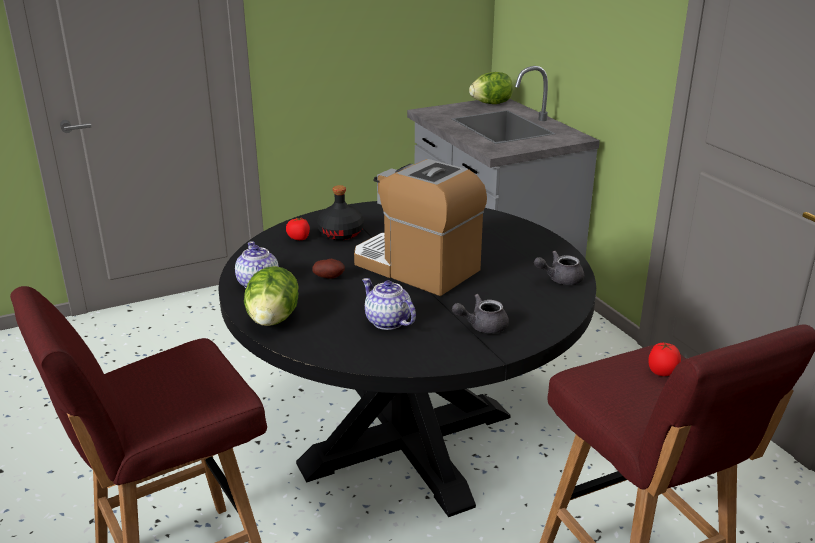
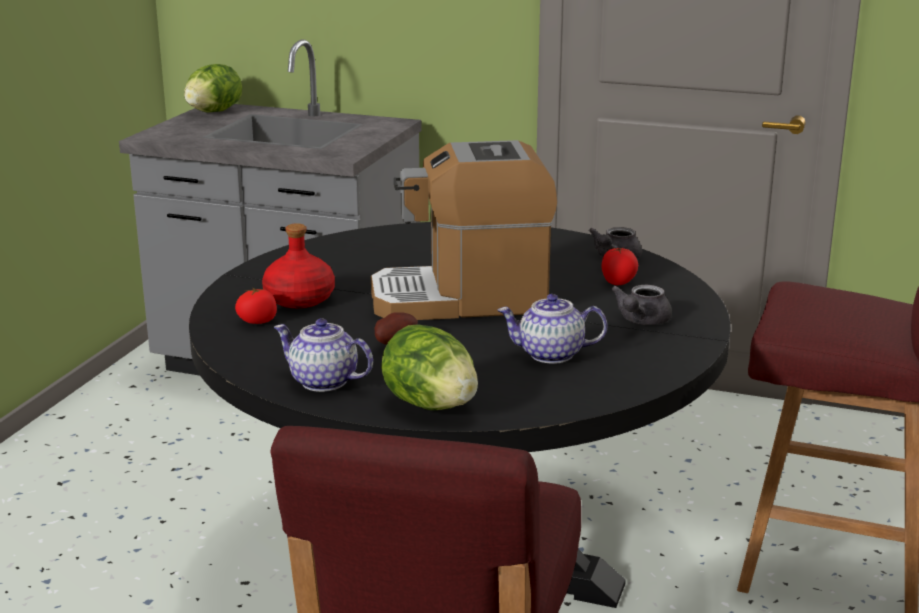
camera: 45 degrees left, 5 degrees down
(341, 233) = (299, 299): black bottle -> red bottle
(662, 373) = (834, 298): tomato -> tomato (618, 283)

